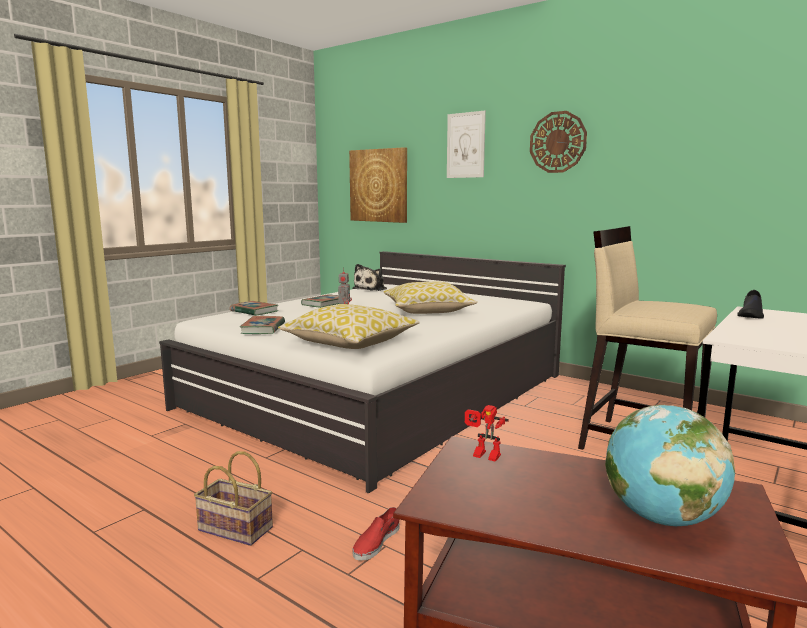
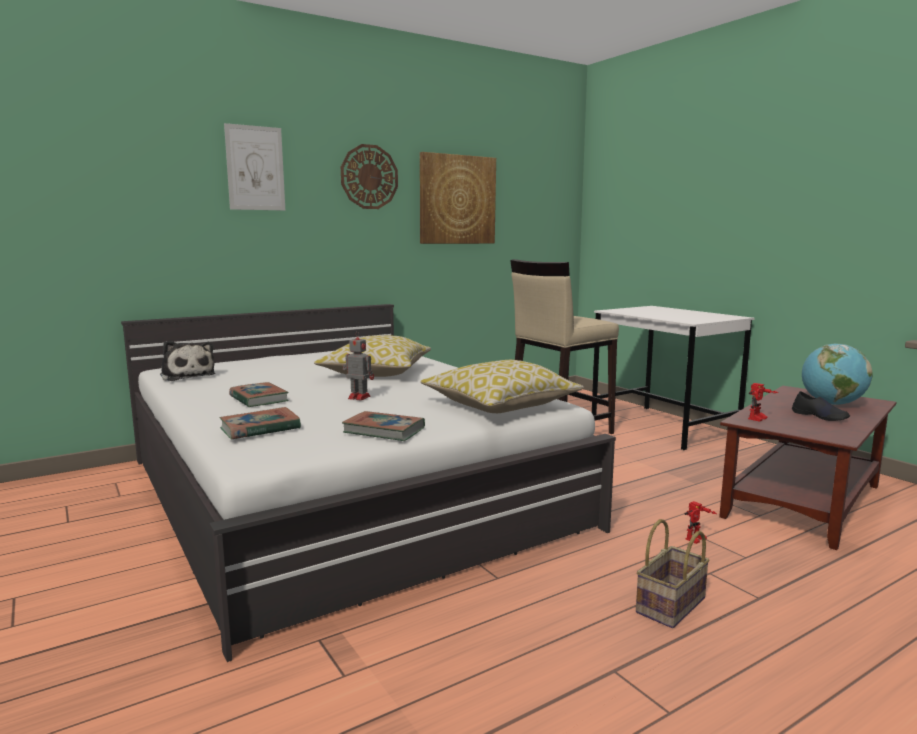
camera: 70 degrees left, 0 degrees up
(376, 542) = (697, 540): red shoe -> toy robot
(379, 185) = (94, 217): picture -> picture (457, 200)
(750, 315) = (626, 312): black shoe -> black shoe (820, 416)

